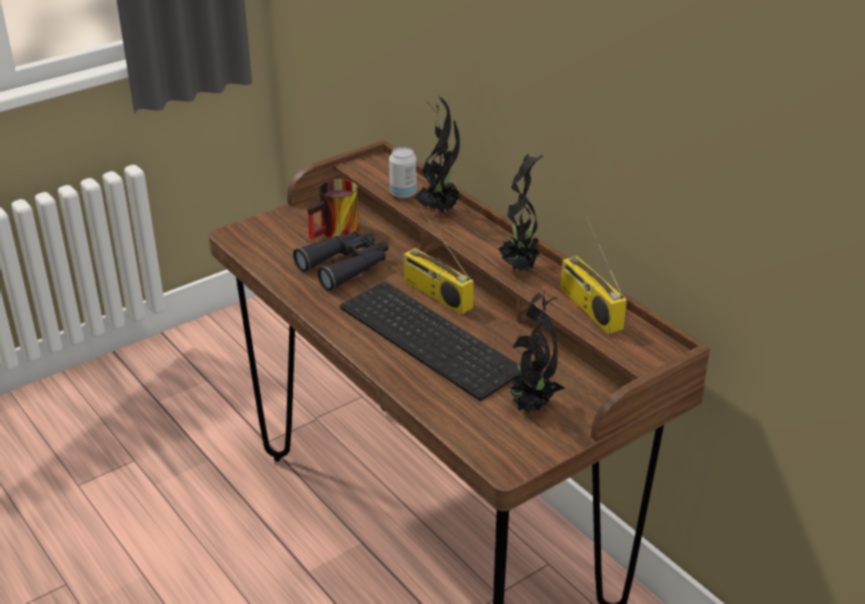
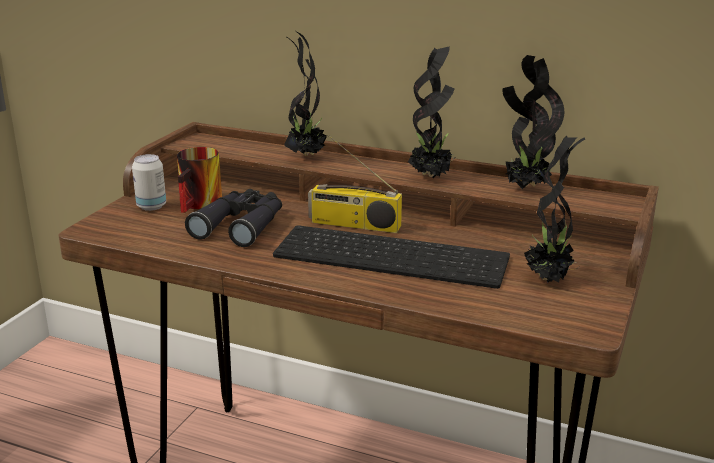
camera: 30 degrees left, 10 degrees down
(403, 193) = (256, 152): can -> can (151, 206)
(588, 308) = (525, 187): radio -> potted plant

